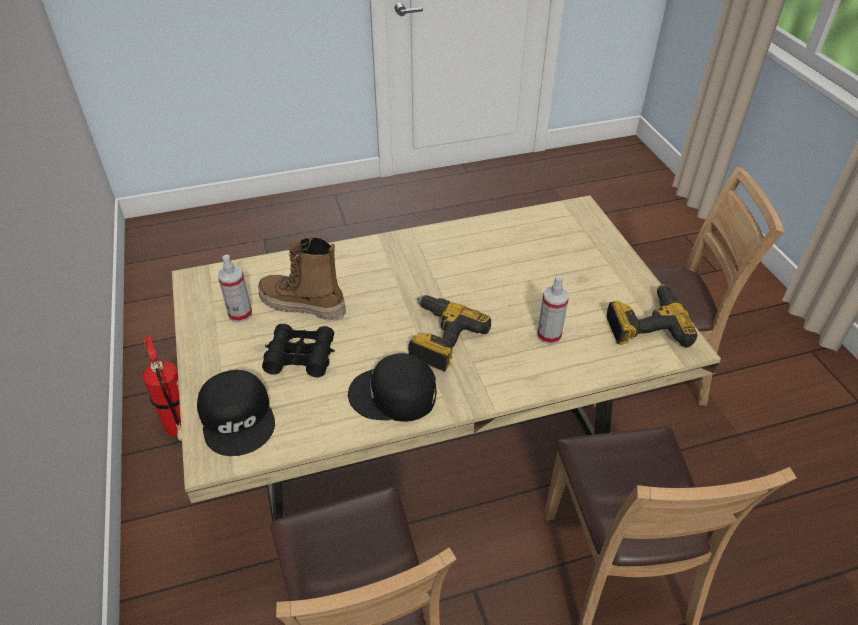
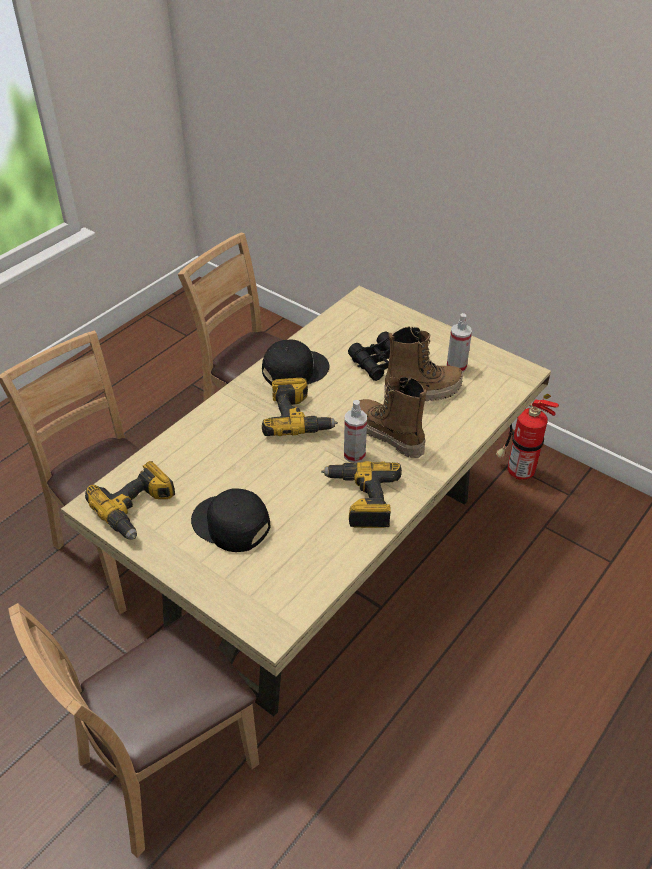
camera: 145 degrees right, 0 degrees up
(238, 417) = (373, 319): black cap -> black cap (230, 524)
(379, 284) = (387, 435): none -> boot
(452, 249) = (361, 500): none -> power drill
(549, 335) = (215, 459): spray bottle -> spray bottle (354, 455)

